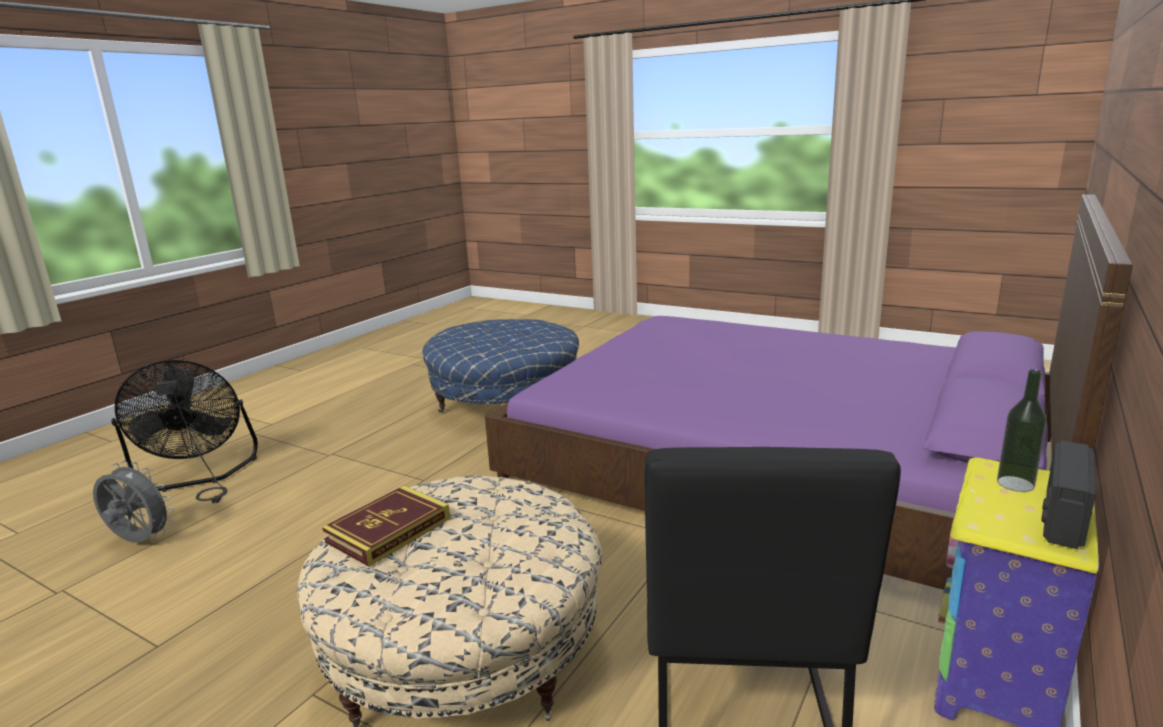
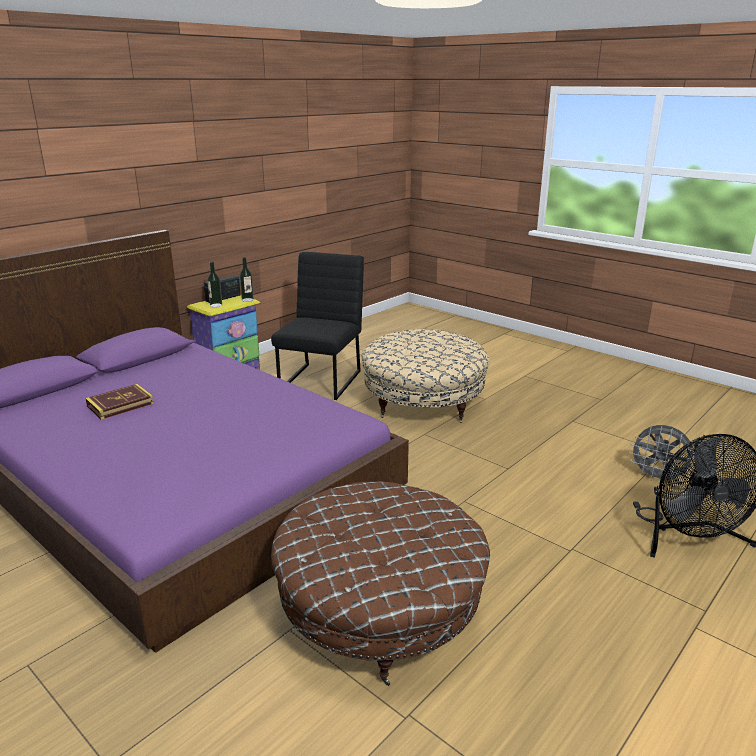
camera: 170 degrees left, 5 degrees up
(388, 530) = (452, 349): book -> book (120, 405)
(506, 403) = (380, 612): blue ottoman -> brown ottoman
(985, 523) = (247, 300): none -> bottle

